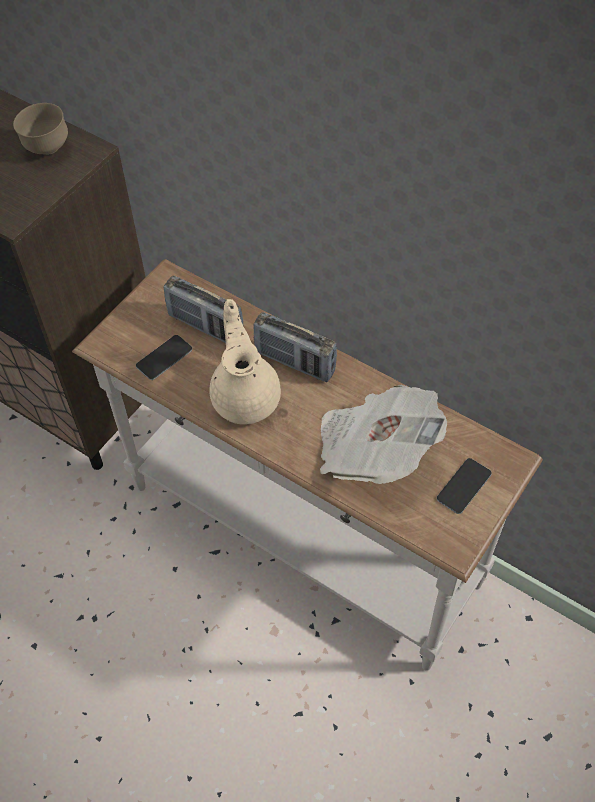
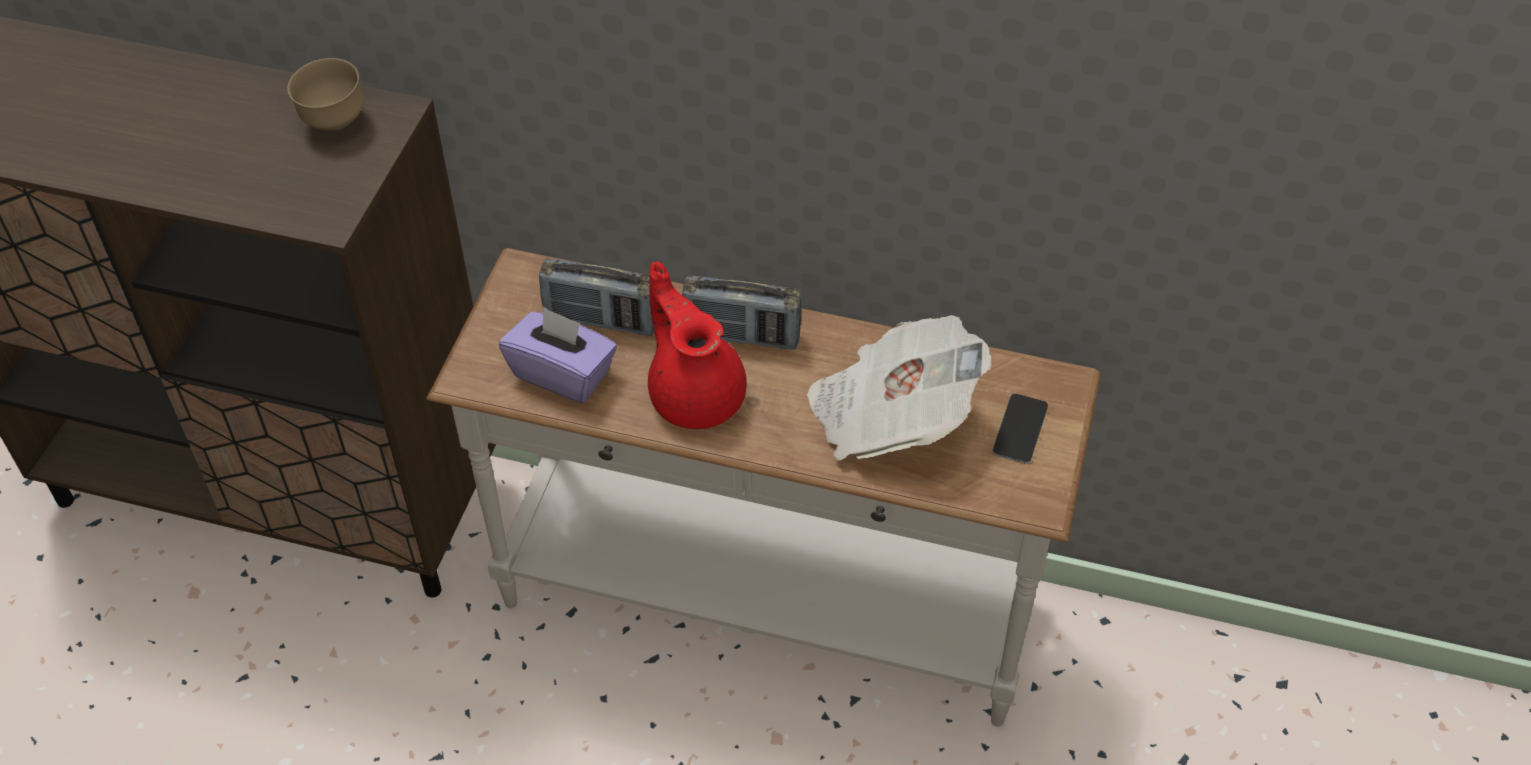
camera: 20 degrees left, 5 degrees down
(164, 358) = (562, 373): phone -> purple tissue box
(246, 396) = (695, 393): beige teapot -> red teapot

